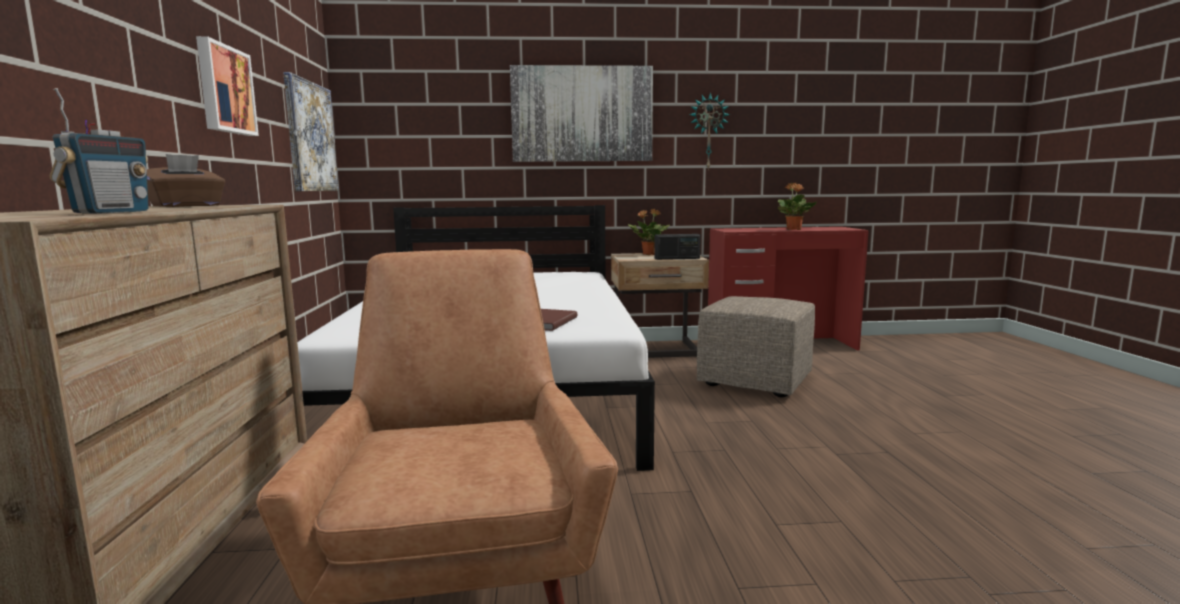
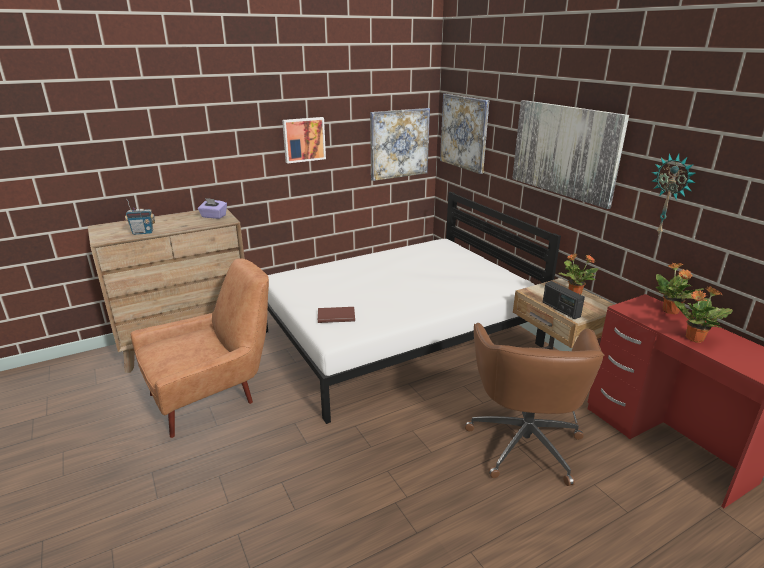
camera: 65 degrees right, 15 degrees up
(187, 206) = (213, 216): brown tissue box -> purple tissue box
(400, 121) = (464, 132): none -> picture
(746, 228) = (670, 311): none -> potted plant
(755, 382) = (524, 441): beige ottoman -> brown office chair

